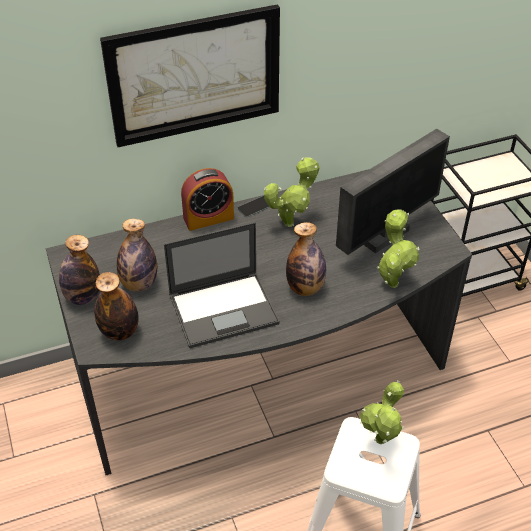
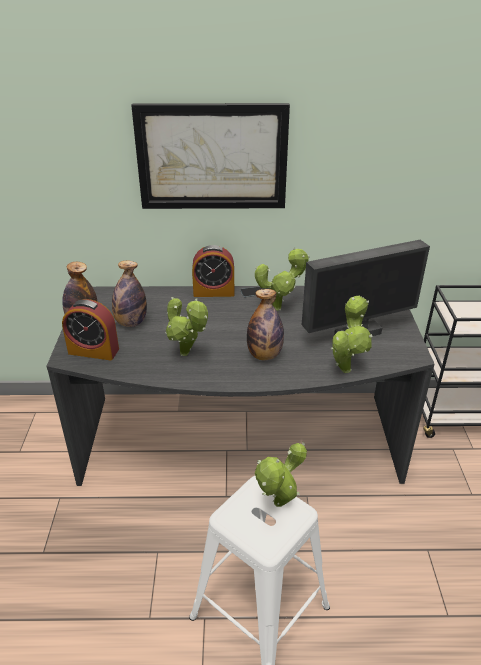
camera: 20 degrees right, 10 degrees down
(120, 332) = (93, 351): bottle -> alarm clock
(224, 309) = (187, 354): laptop -> potted plant

